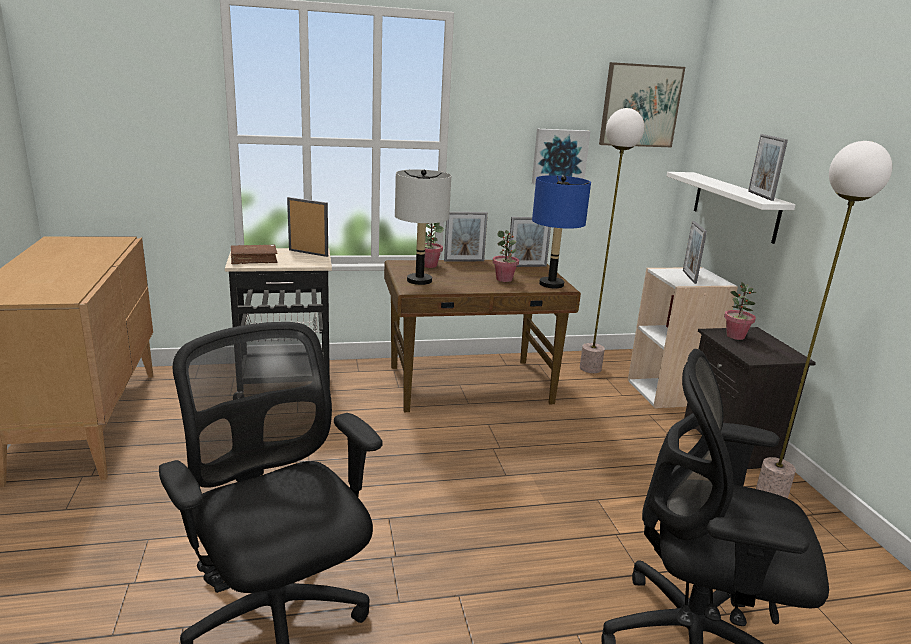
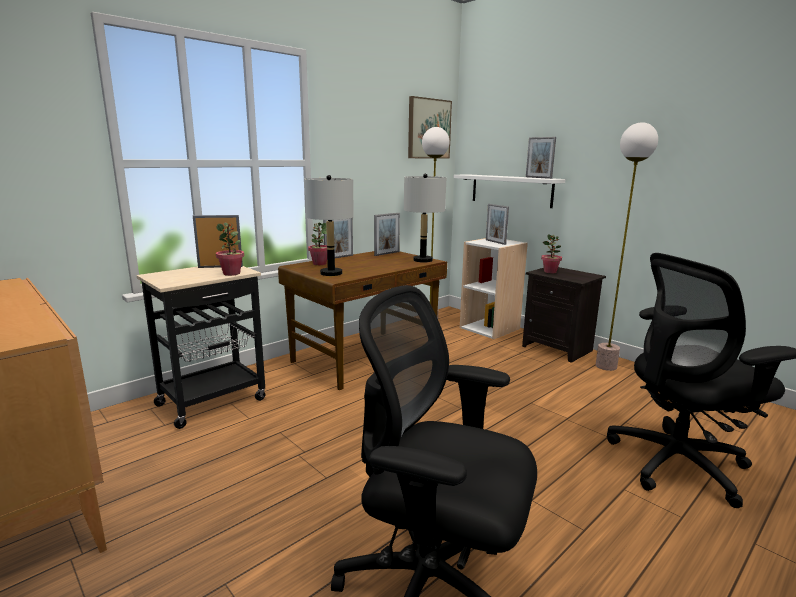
camera: 30 degrees left, 5 degrees down
(254, 260) = (178, 278): brown book -> none
(504, 279) = (388, 263): potted plant -> potted plant (232, 273)
(551, 284) = (422, 260): blue table lamp -> grey table lamp
(559, 157) = (385, 169): picture -> none

